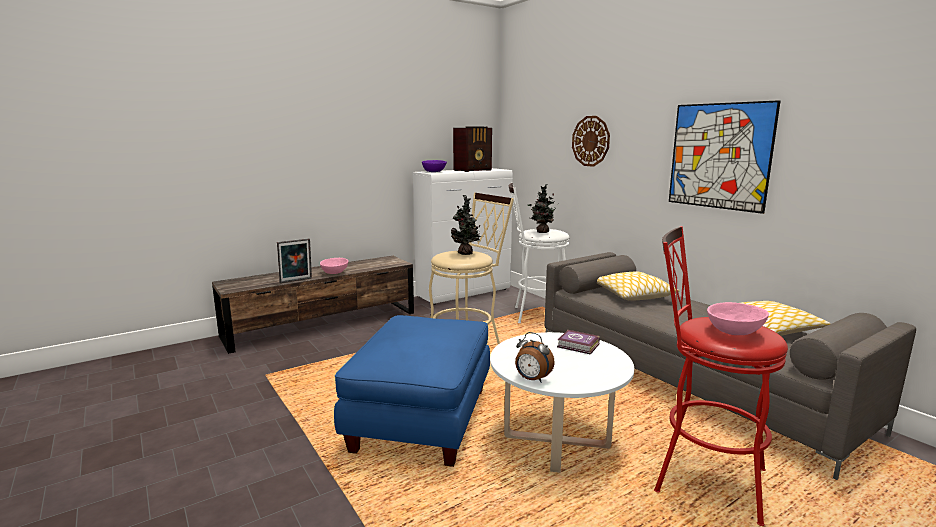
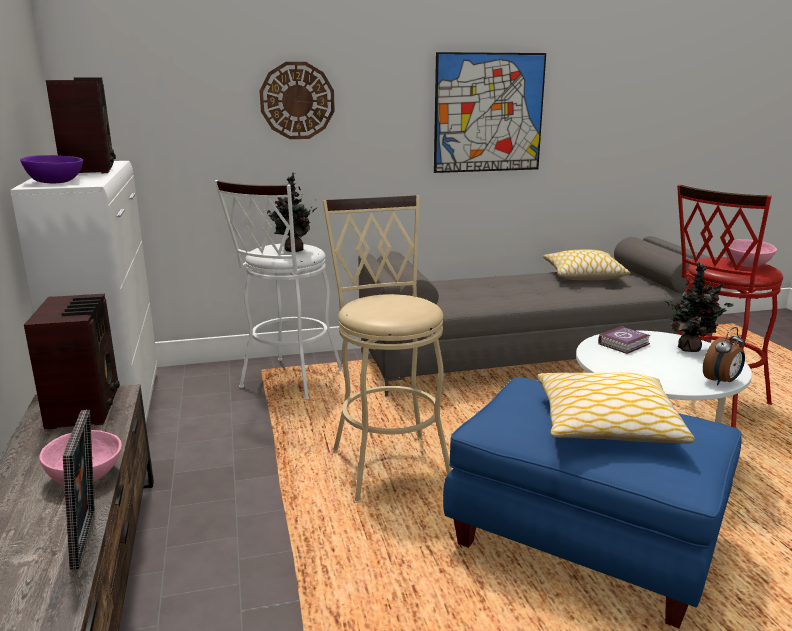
camera: 70 degrees left, 5 degrees up
(386, 262) = (86, 406): none -> radio
(466, 254) = (392, 301): potted plant -> potted plant (690, 348)
(632, 295) = (458, 291): pillow -> pillow (606, 425)

